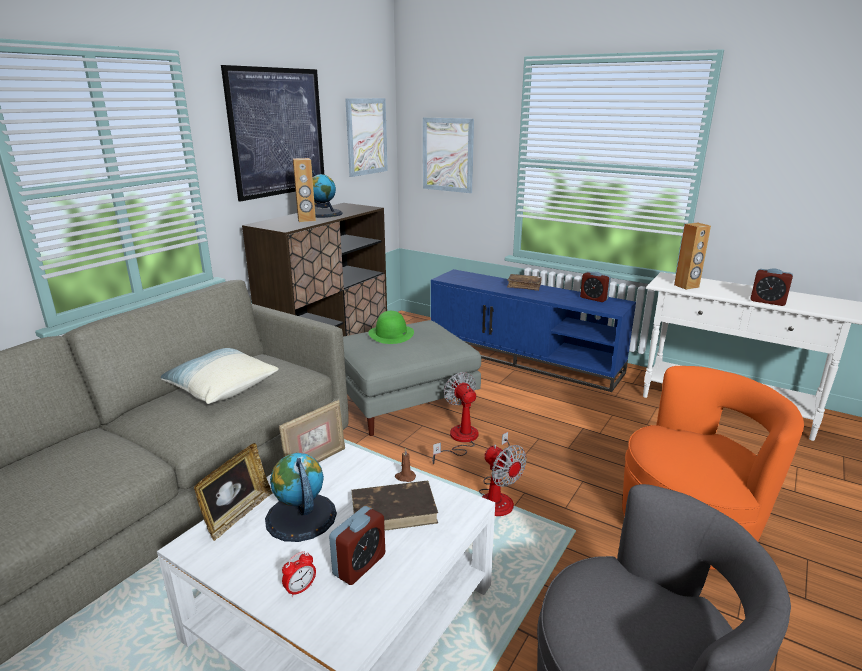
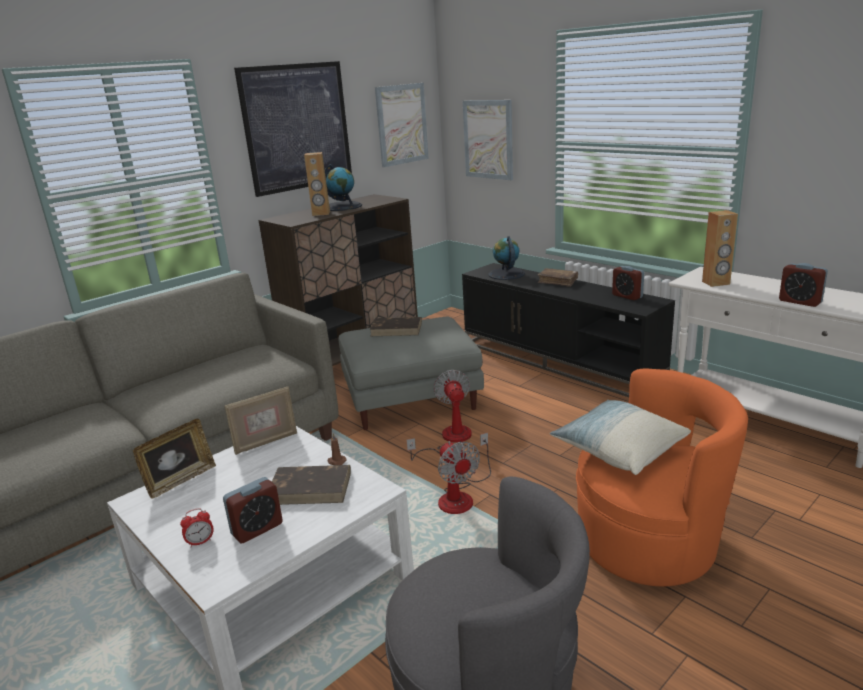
camera: 15 degrees right, 0 degrees up
(220, 388) = (209, 373): pillow -> pillow (619, 450)
(300, 517) = (229, 486): globe -> globe (506, 274)
(391, 334) = (397, 329): green hat -> brown book
(524, 358) = (560, 361): blue tv stand -> black tv stand

